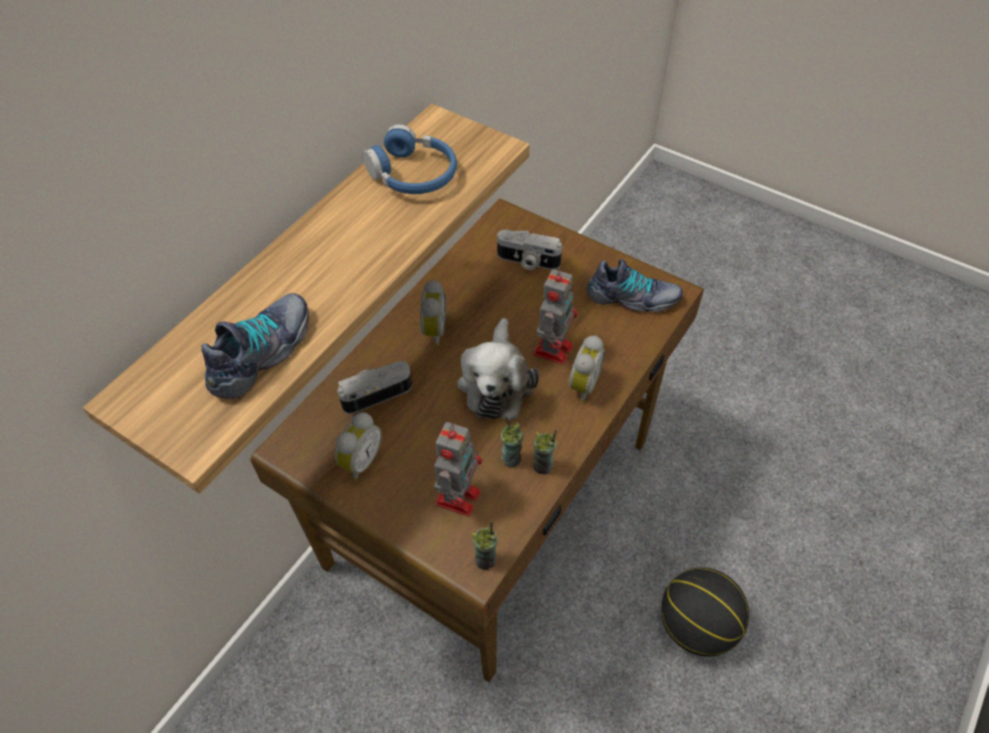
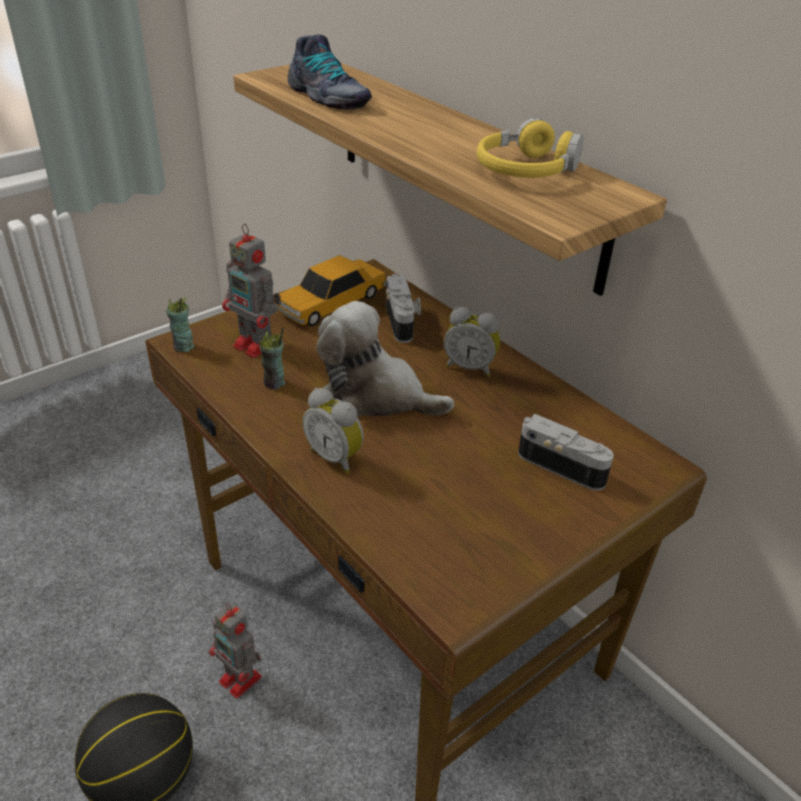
camera: 105 degrees right, 15 degrees down
(360, 461) = (331, 303): alarm clock -> toy car
(413, 174) = (526, 170): blue headphones -> yellow headphones
(527, 261) = (563, 465): camera -> camera turned 90 degrees clockwise
(543, 466) = (251, 401): cup -> none
(554, 348) = (403, 449): toy robot -> toy robot (241, 680)
(633, 298) = (459, 551): shoe -> none

